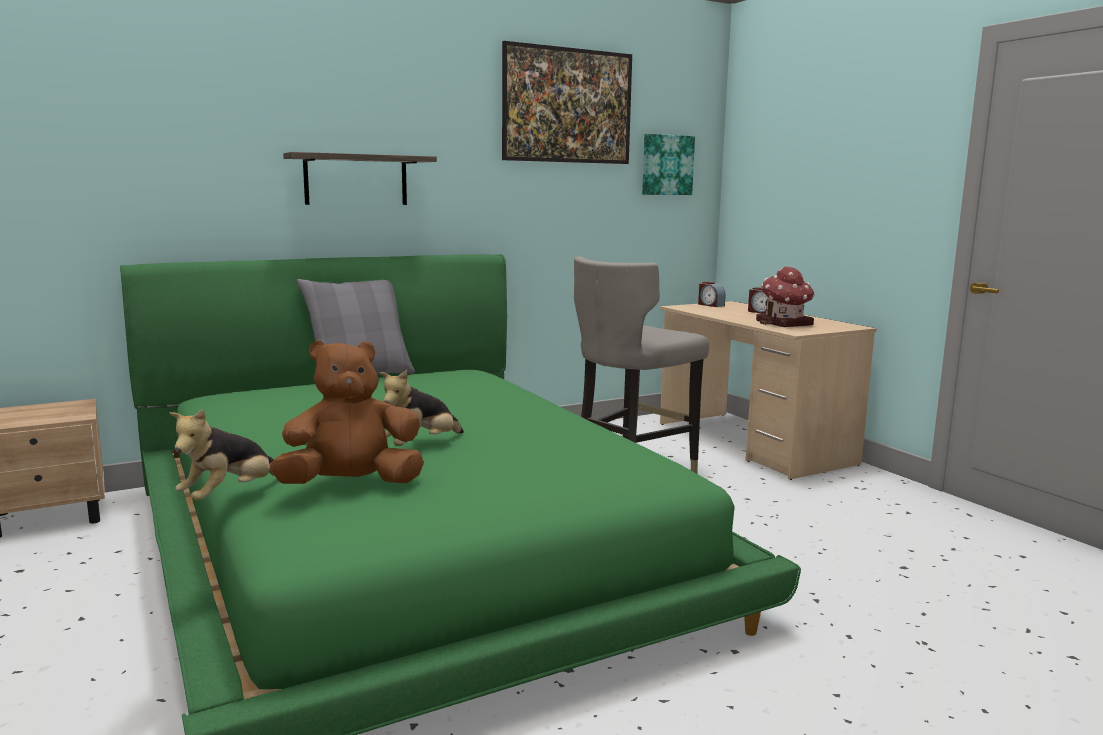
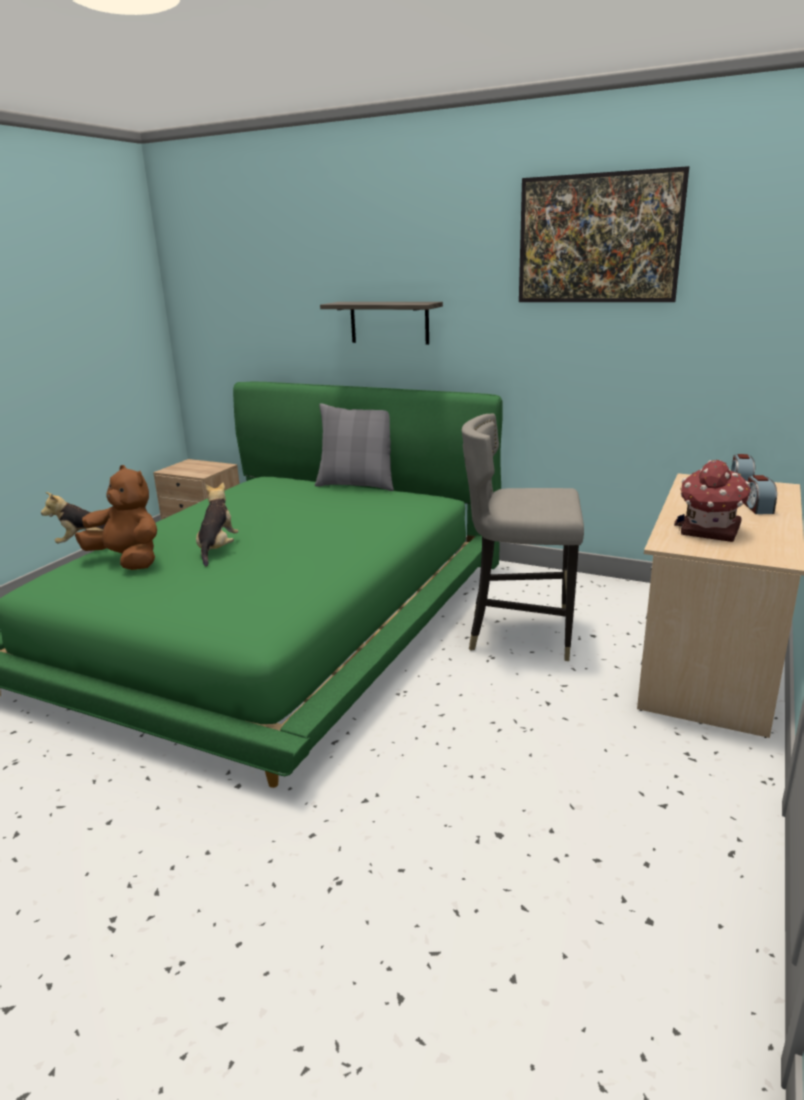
camera: 55 degrees right, 10 degrees up
(421, 446) = (217, 549): plush toy -> plush toy turned 90 degrees clockwise
(666, 165) = (738, 301): picture -> none

